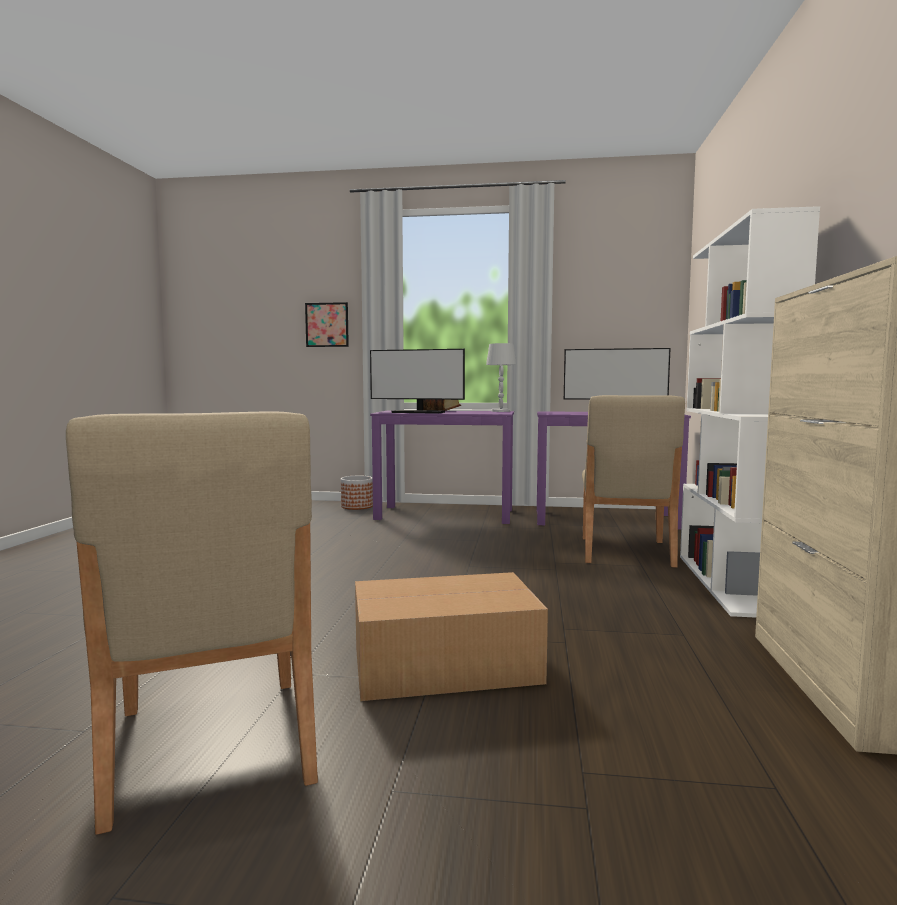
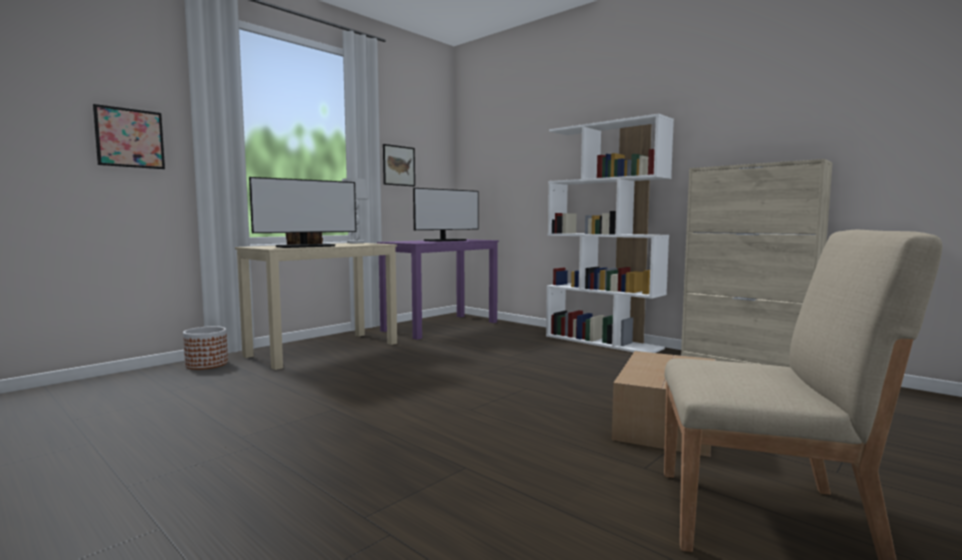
camera: 55 degrees left, 0 degrees up
(445, 514) = (324, 349): purple desk -> beige desk
(590, 322) = (398, 165): none -> picture
(625, 552) = (517, 341): beige chair -> none

